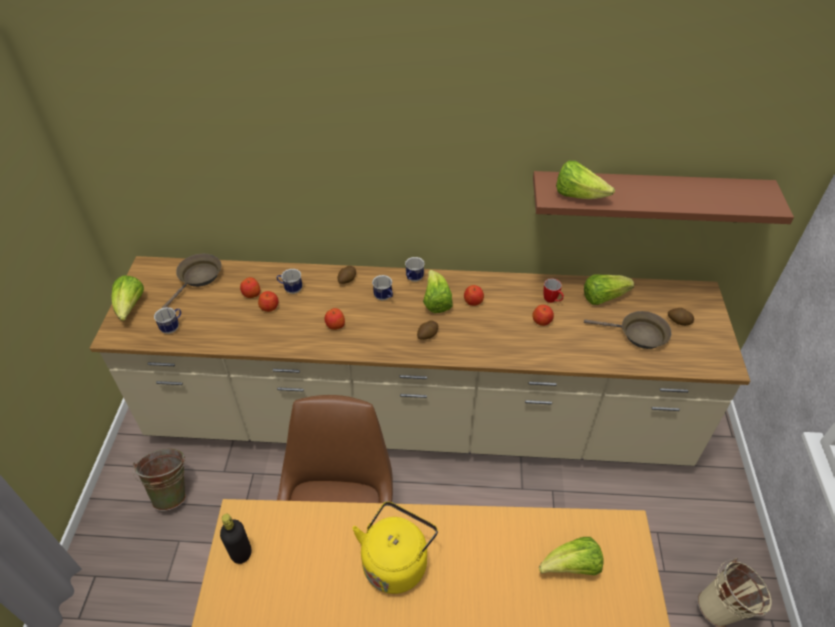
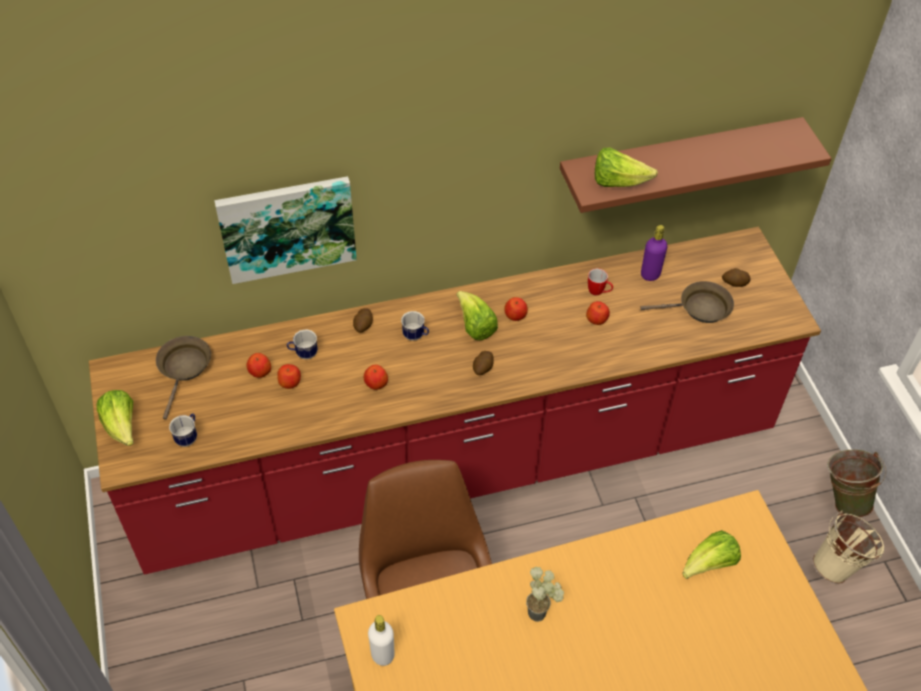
camera: 20 degrees left, 5 degrees up
(172, 491) = (206, 629): green bucket -> green bucket (843, 498)
(241, 553) = (382, 655): black bottle -> white bottle
(291, 177) = (287, 227): none -> picture
(396, 561) = (542, 612): yellow kettle -> potted plant
(413, 279) = (438, 305): mug -> none
(417, 419) = (458, 461): beige counter -> red counter
(603, 297) = (650, 274): lettuce -> purple bottle

